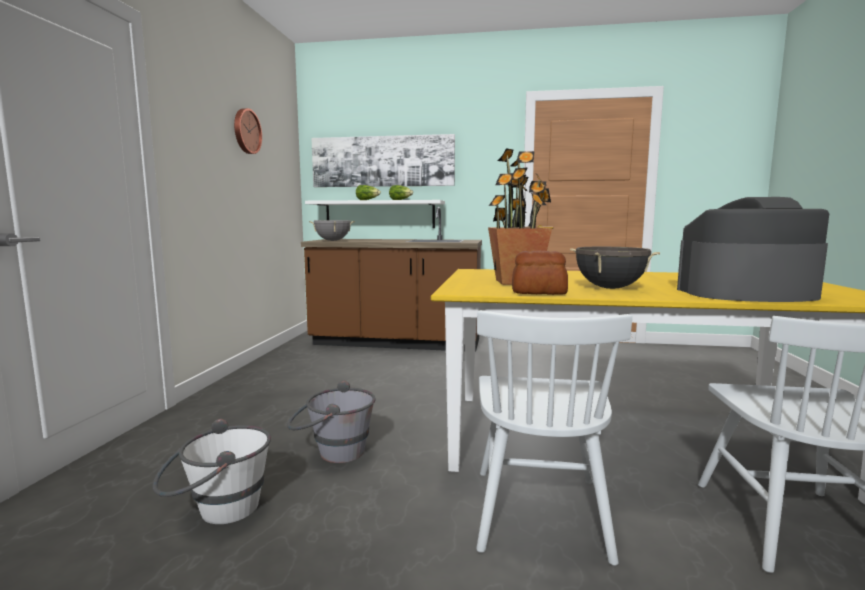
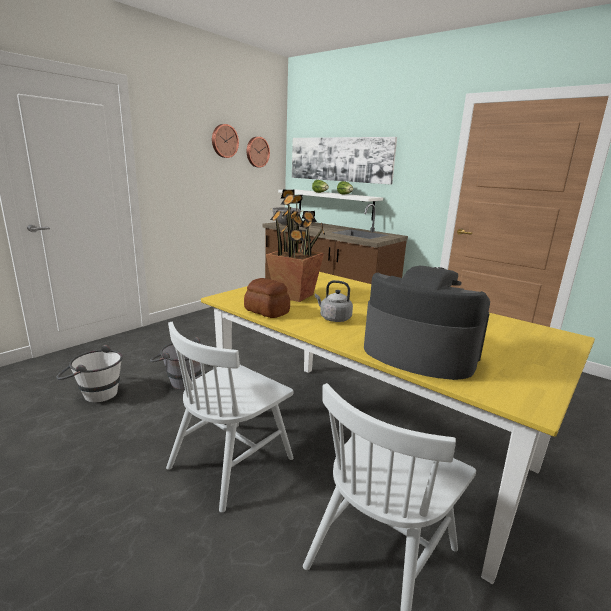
camera: 30 degrees right, 10 degrees up
(276, 151) = (257, 152): none -> wall clock
(610, 288) = (333, 318): black cooking pot -> grey kettle

